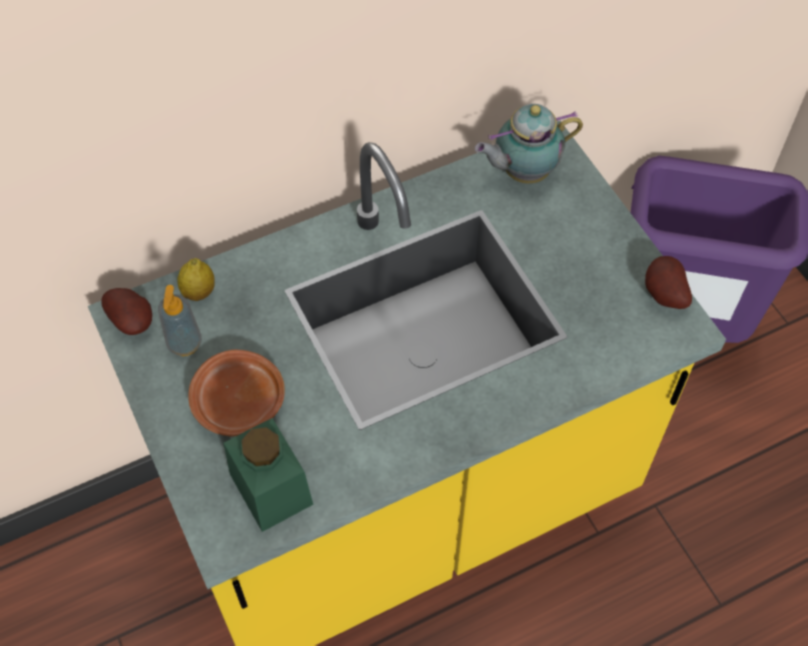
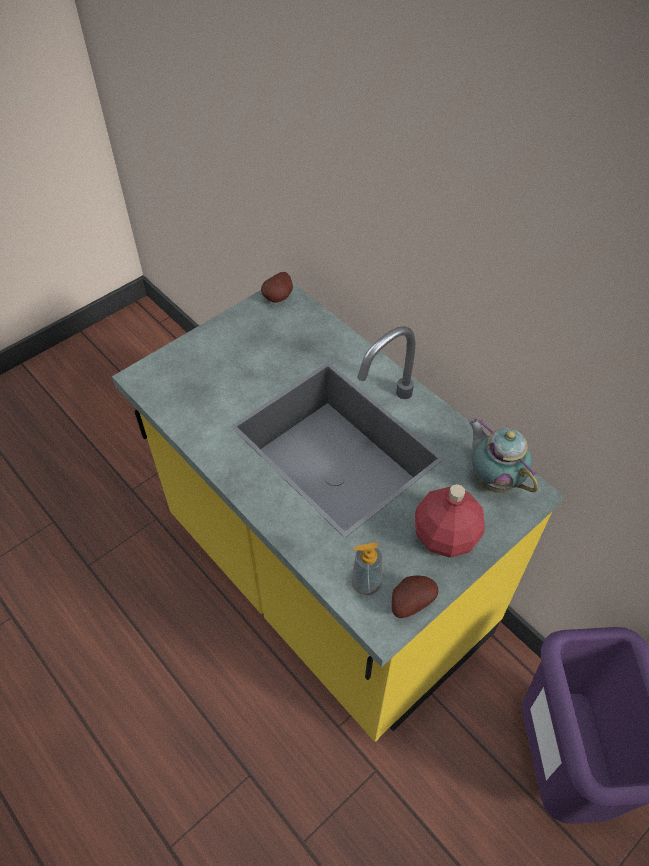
camera: 75 degrees right, 5 degrees down
(184, 344) = (270, 325): soap dispenser -> soap dispenser (366, 583)
(199, 292) = (311, 321): lemon -> none
(239, 402) = (235, 361): brown plate -> none
(271, 489) = (177, 391): green jar -> none
(589, 239) = (446, 537): none -> red bottle

